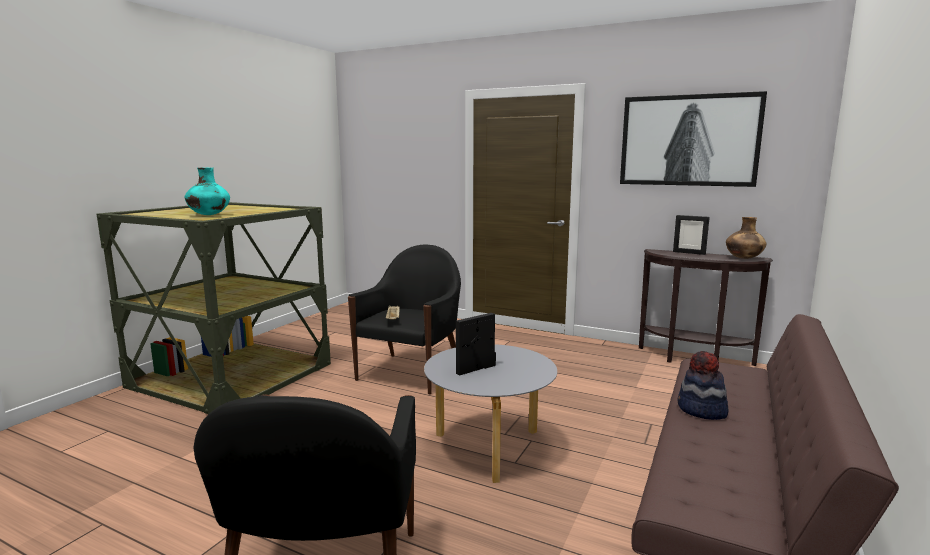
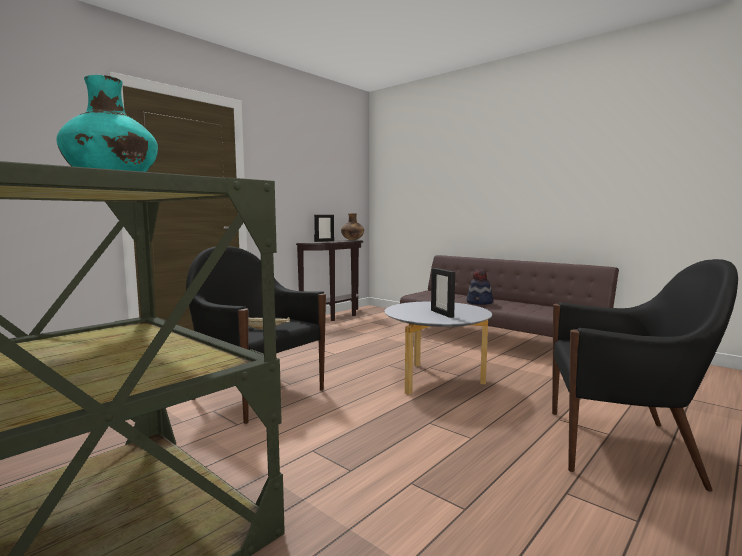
camera: 75 degrees left, 5 degrees down
(688, 140) = (311, 161): picture -> none

